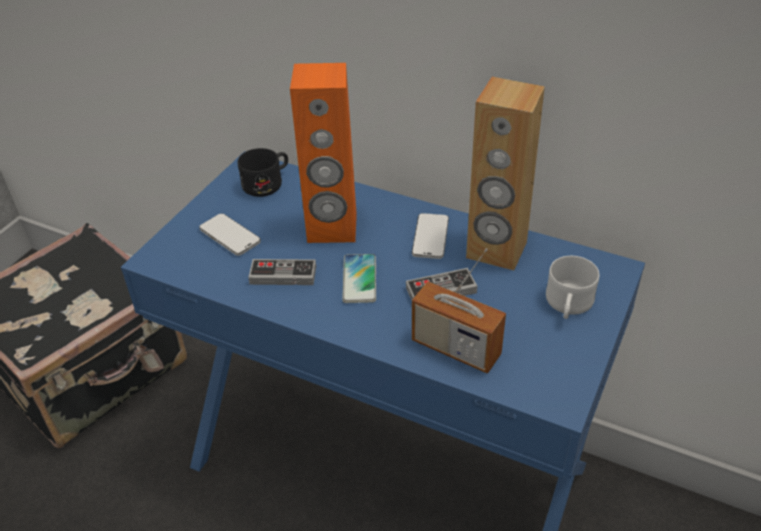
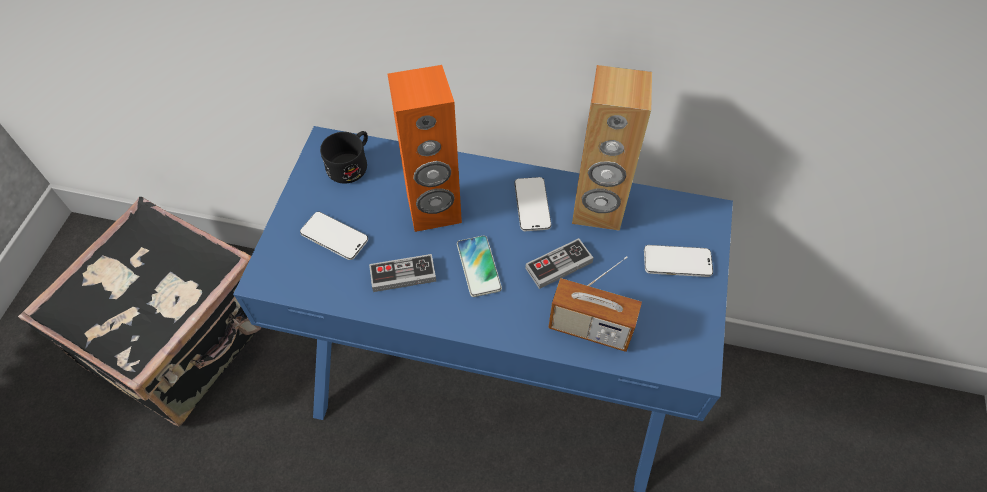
camera: 15 degrees left, 15 degrees up
(568, 306) = (677, 262): white mug -> phone

